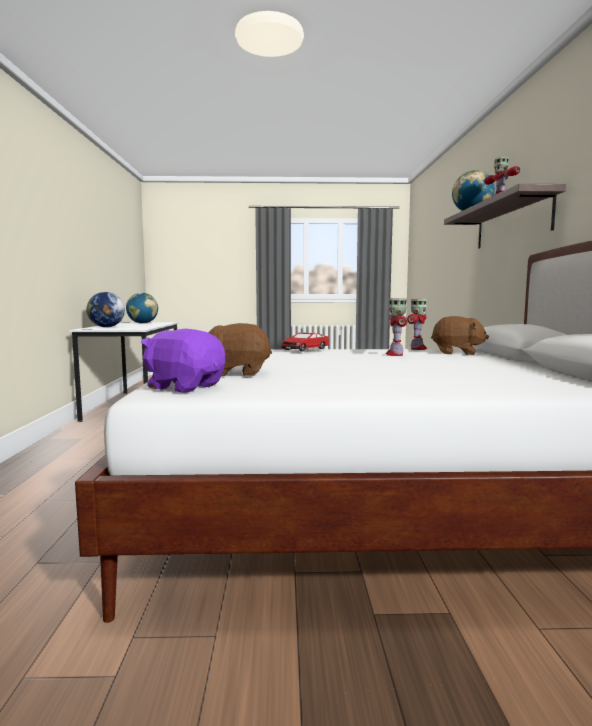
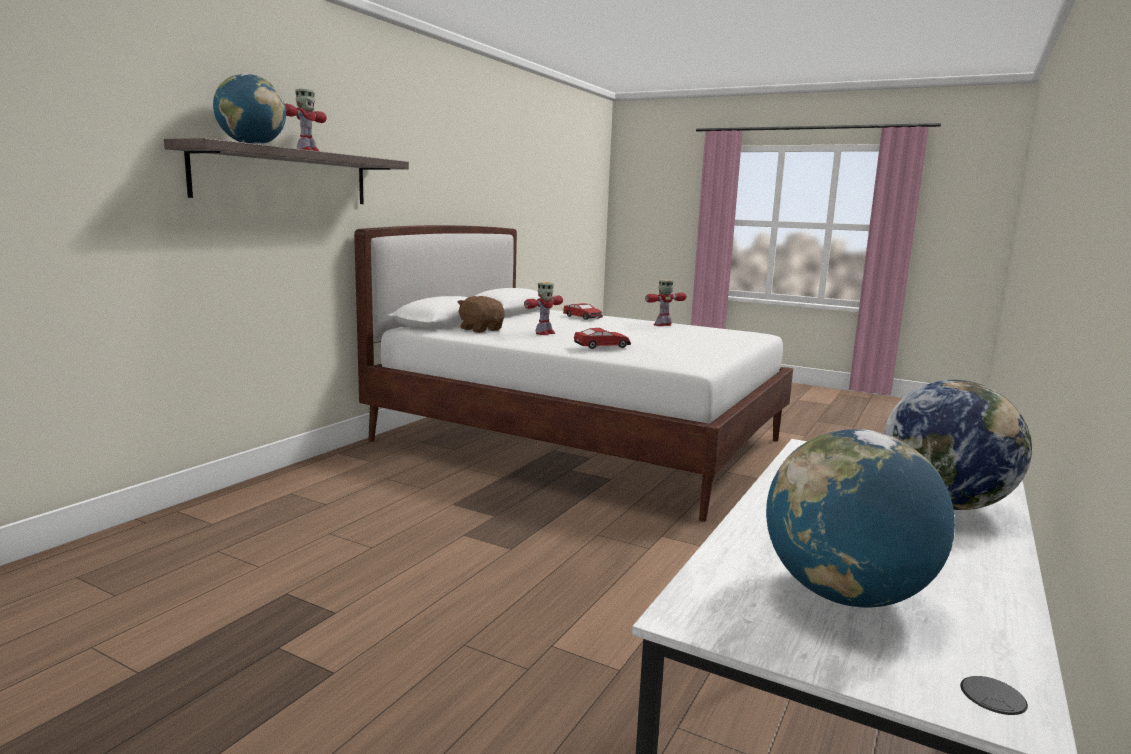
camera: 150 degrees left, 5 degrees up
(184, 387) = (743, 333): purple plush toy -> none
(236, 373) = (704, 337): brown plush toy -> none
(417, 349) = (483, 337): toy robot -> toy robot (663, 325)
(486, 381) = (582, 317): none -> toy car

